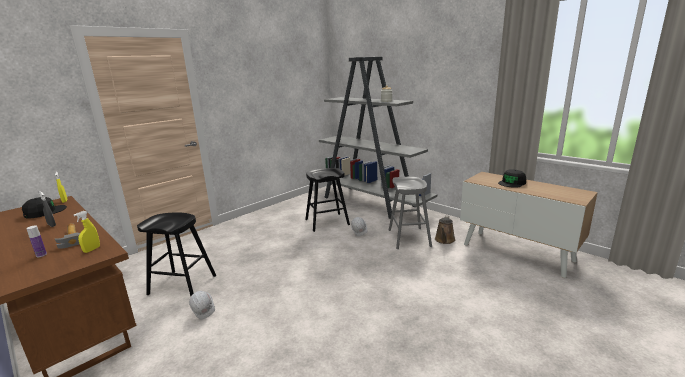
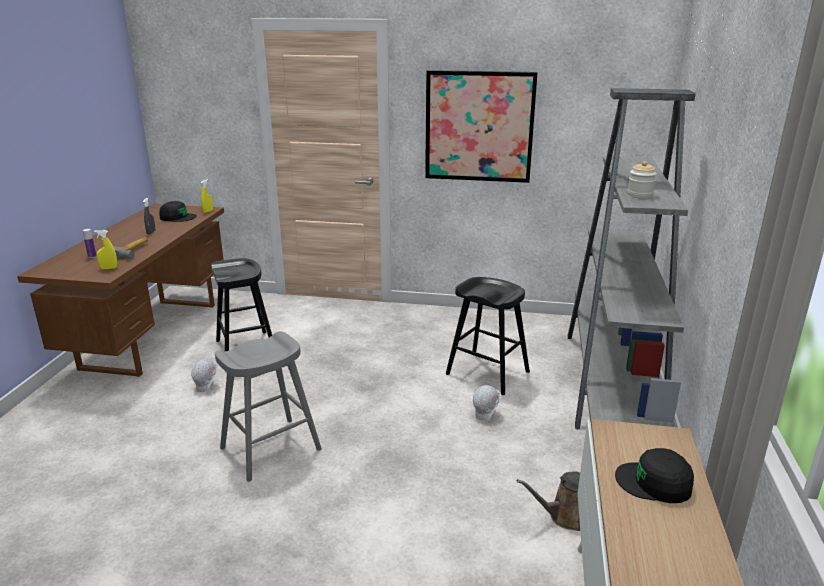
camera: 55 degrees right, 5 degrees up
(252, 96) = (479, 126): none -> picture
(409, 238) = (527, 471): grey stool -> grey stool (271, 449)

